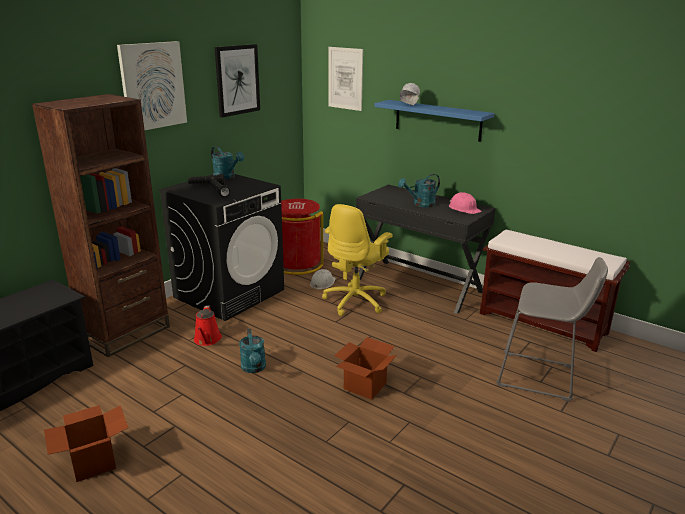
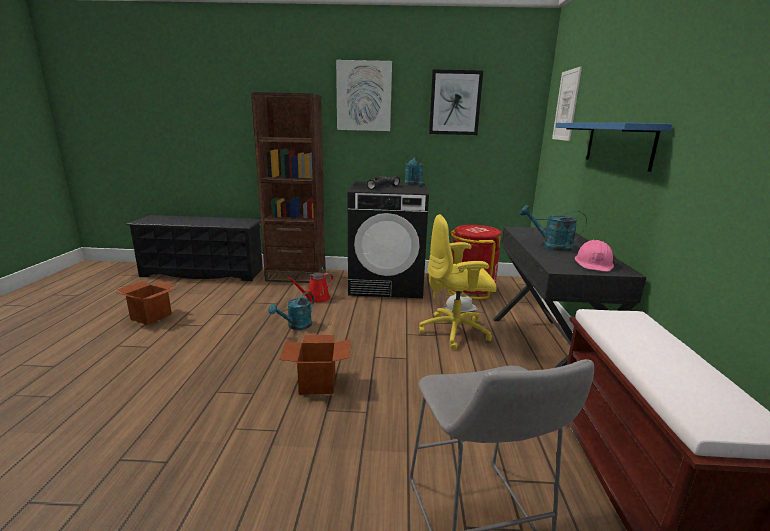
camera: 55 degrees right, 5 degrees down
(408, 106) = (578, 122): white hard hat -> none

